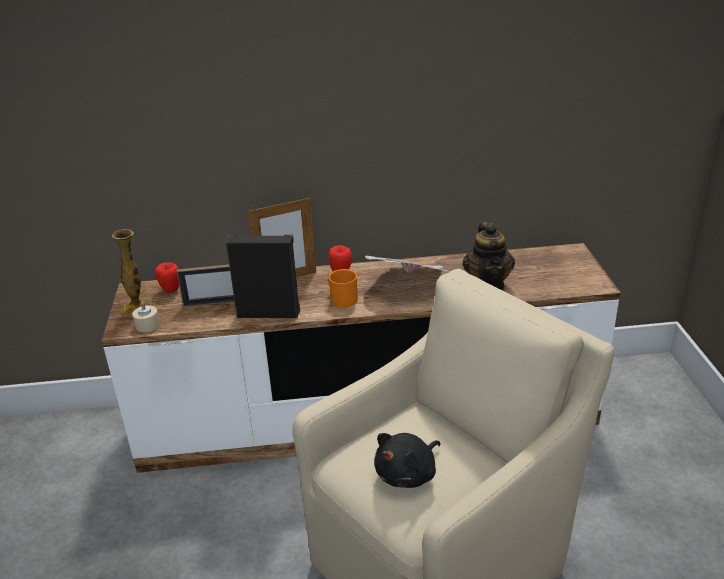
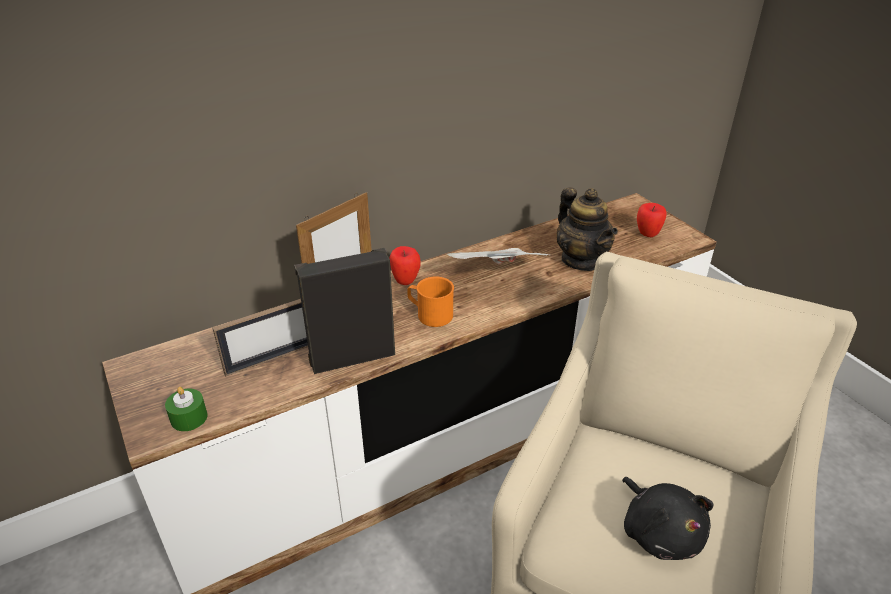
camera: 25 degrees left, 5 degrees up
(136, 308) = (155, 396): vase -> none
(147, 325) = (189, 418): beige candle -> green candle
(170, 290) = (190, 355): apple -> apple (647, 235)
(408, 474) = (660, 532): black plush toy -> black plush toy turned 45 degrees counterclockwise

